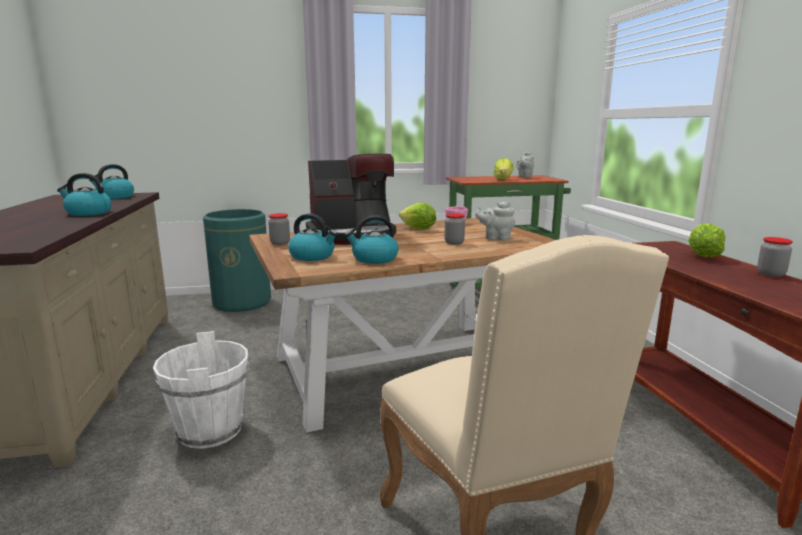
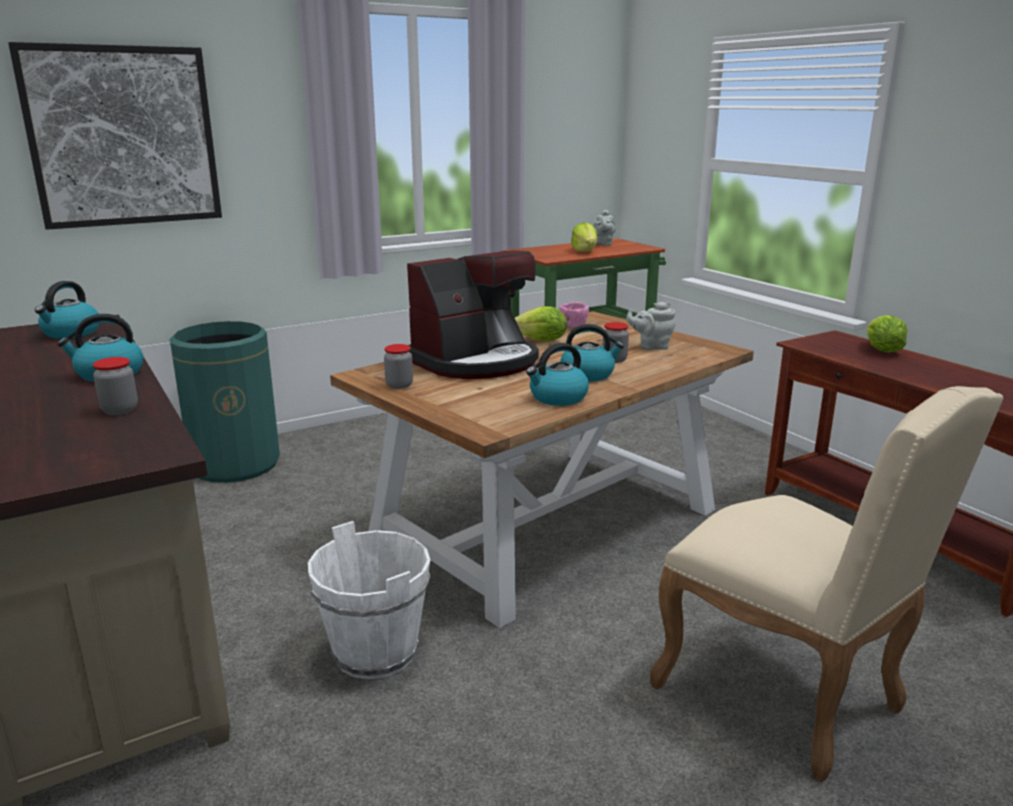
camera: 20 degrees left, 5 degrees up
(193, 89) = (123, 137): none -> picture
(313, 256) = (477, 403): kettle -> kettle (588, 374)
(770, 274) = (960, 369): jar -> jar (120, 410)

